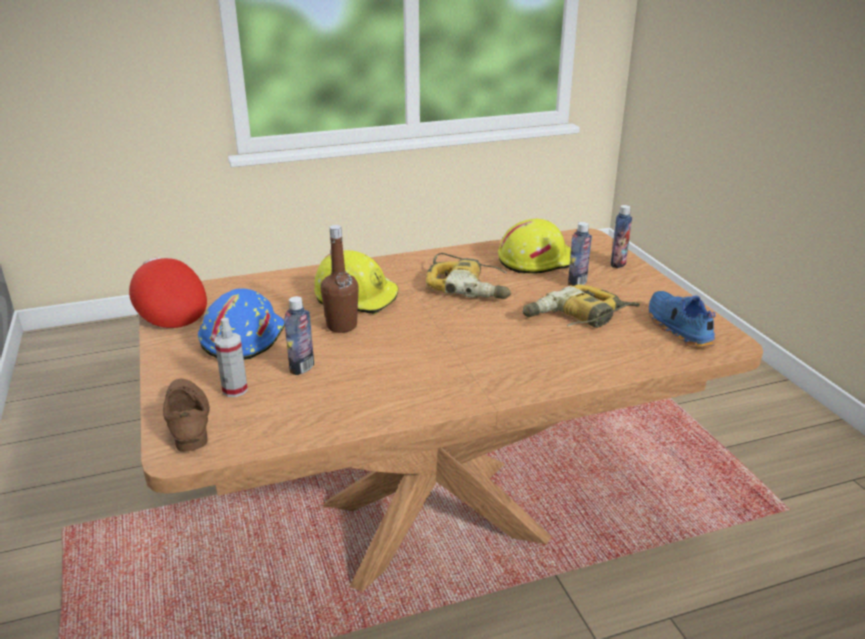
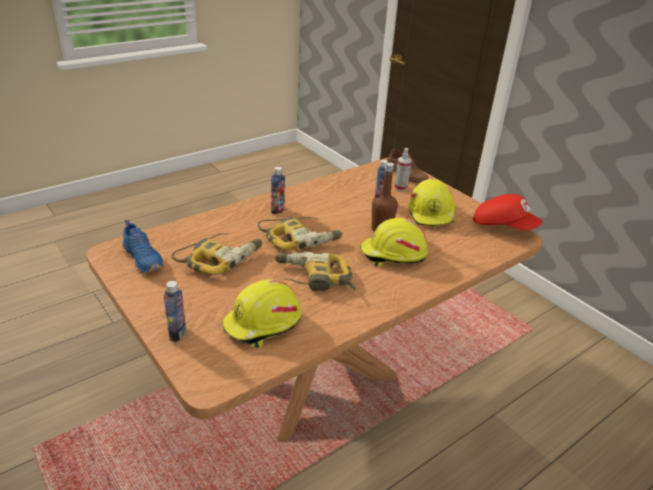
camera: 160 degrees right, 5 degrees up
(242, 338) = (432, 214): blue hard hat -> yellow hard hat
(464, 328) = (300, 238): none -> power drill
(577, 283) = (220, 297): bottle -> bottle (277, 210)

